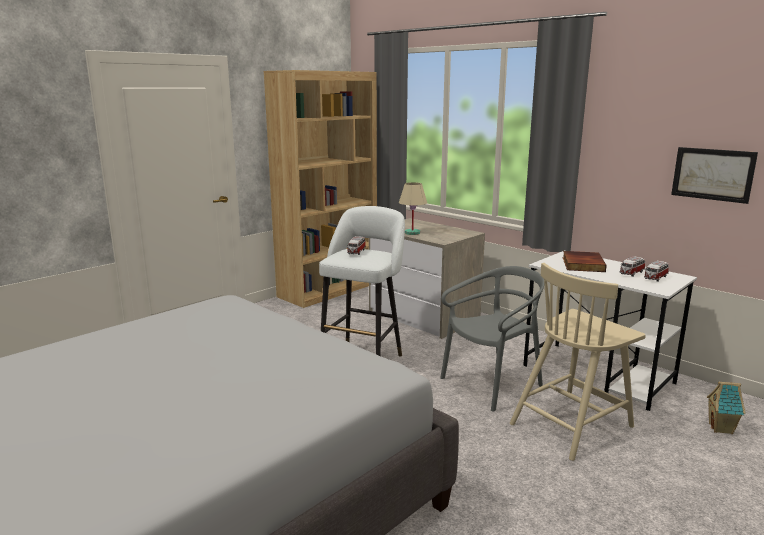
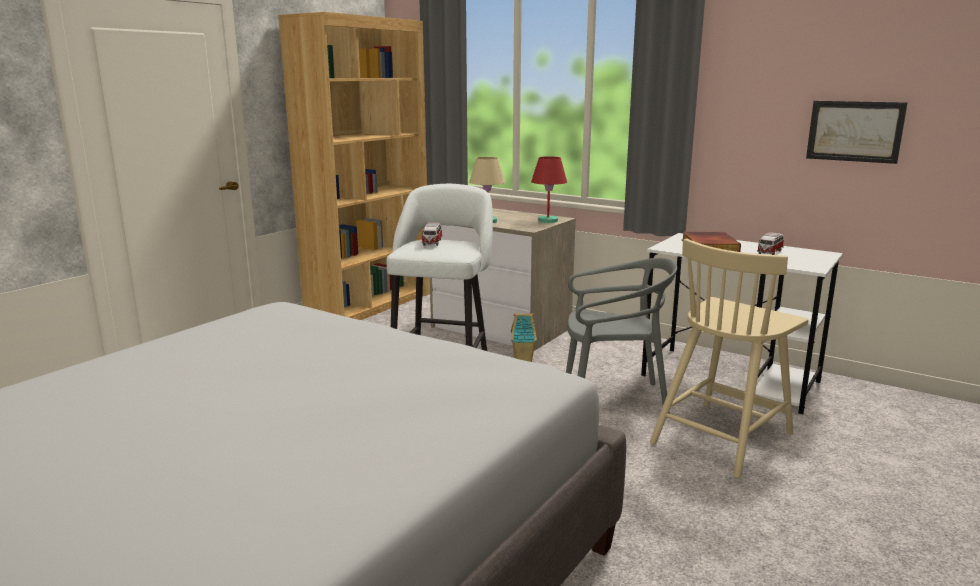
camera: 10 degrees left, 0 degrees up
(461, 234) = (548, 220): none -> red table lamp
(492, 384) = (612, 399): grey chair -> grey chair turned 45 degrees clockwise
(655, 278) = (799, 256): toy car -> none
(721, 429) = (887, 427): toy house -> toy house (523, 360)

